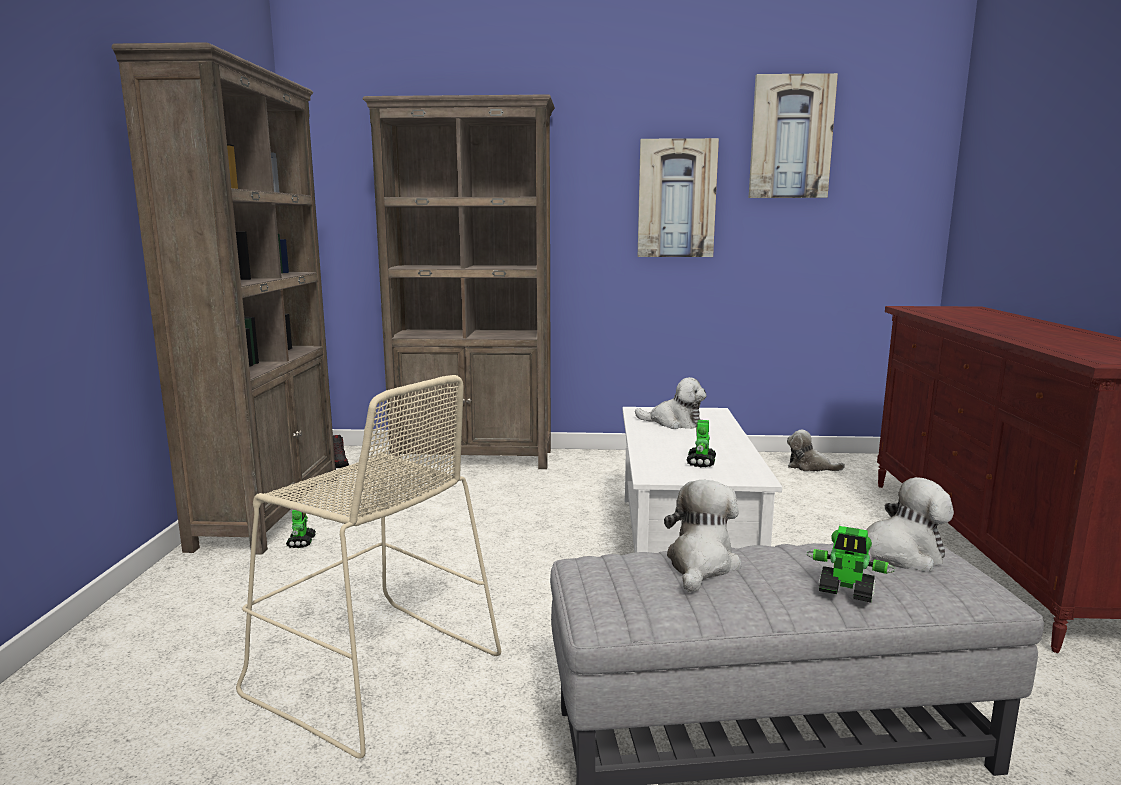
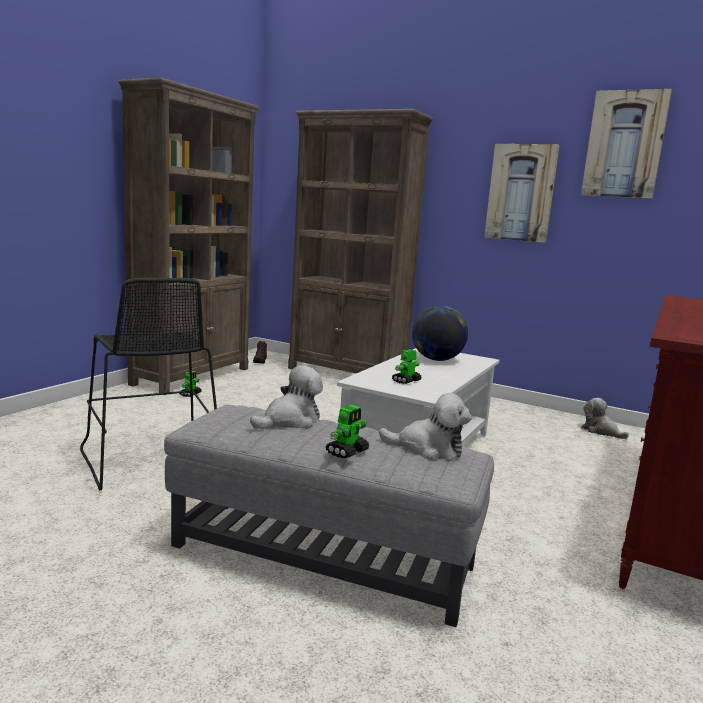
camera: 25 degrees right, 0 degrees up
(373, 672) = (151, 459): beige stool -> black stool
(674, 423) = (436, 359): plush toy -> globe
(846, 592) = (347, 452): toy robot -> toy robot turned 105 degrees counterclockwise

